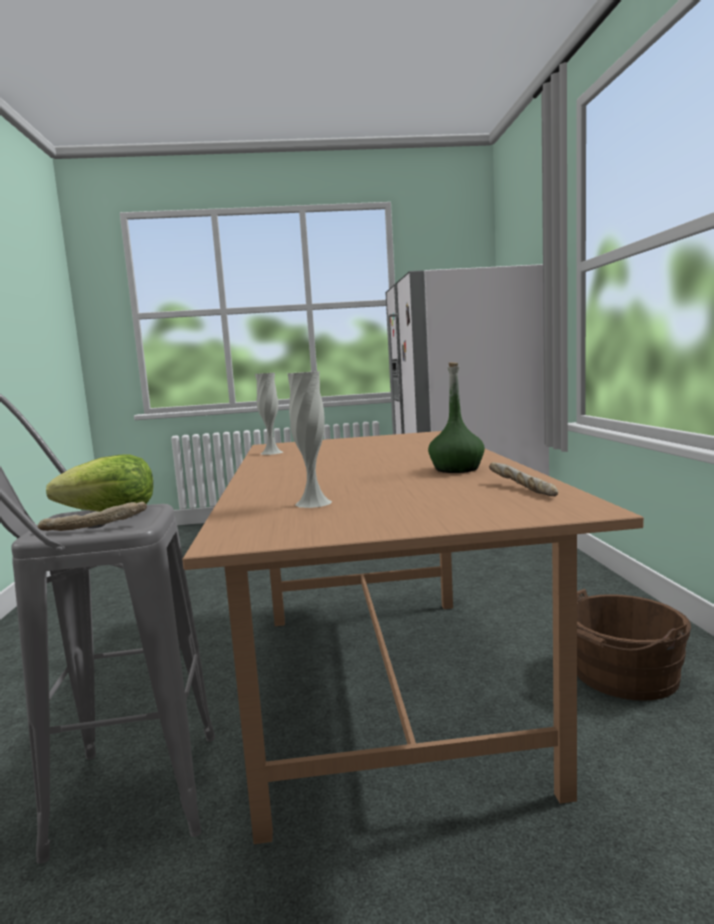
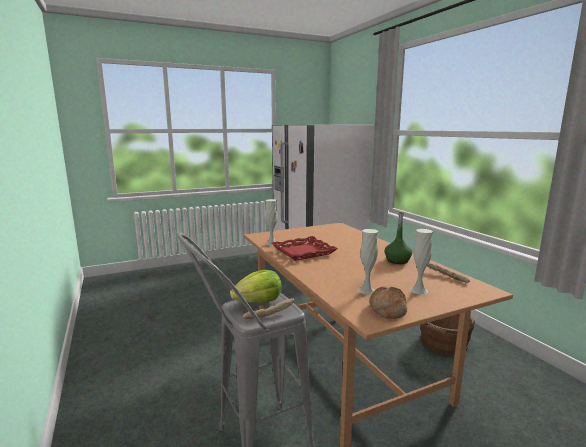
camera: 20 degrees left, 5 degrees up
(297, 527) = (387, 310): none -> bread
(303, 460) = (303, 252): none -> red tray
(419, 505) = (418, 290): none -> white vase

